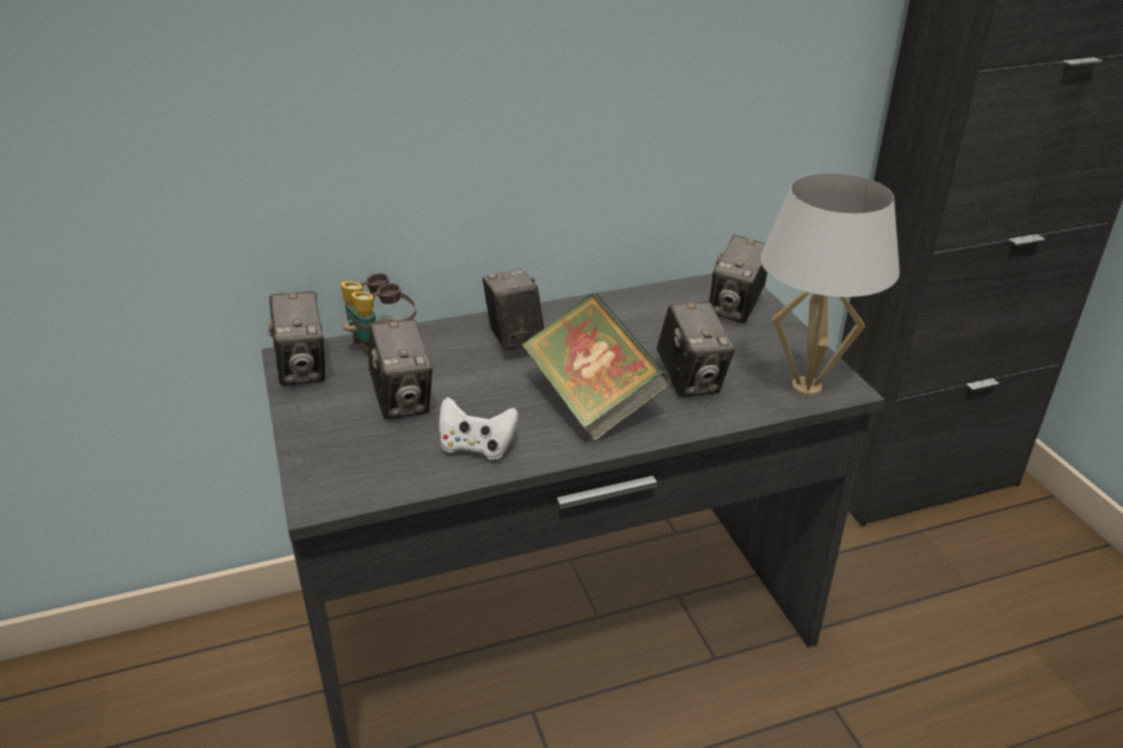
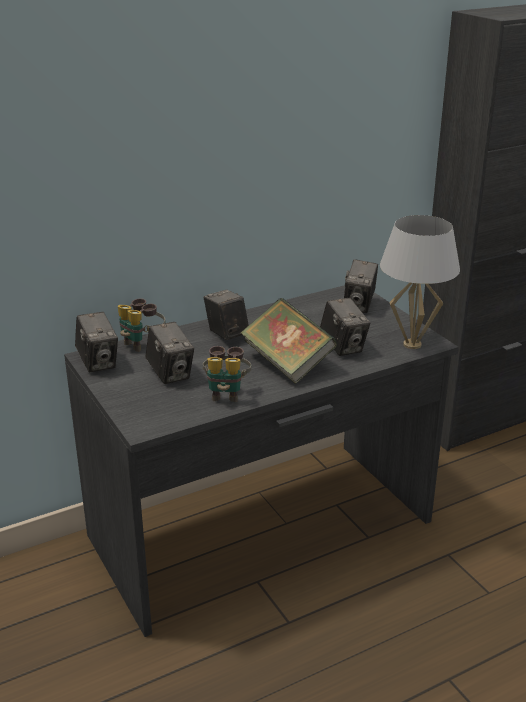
camera: 10 degrees left, 5 degrees down
(477, 447) = (226, 393): white game controller -> binoculars

